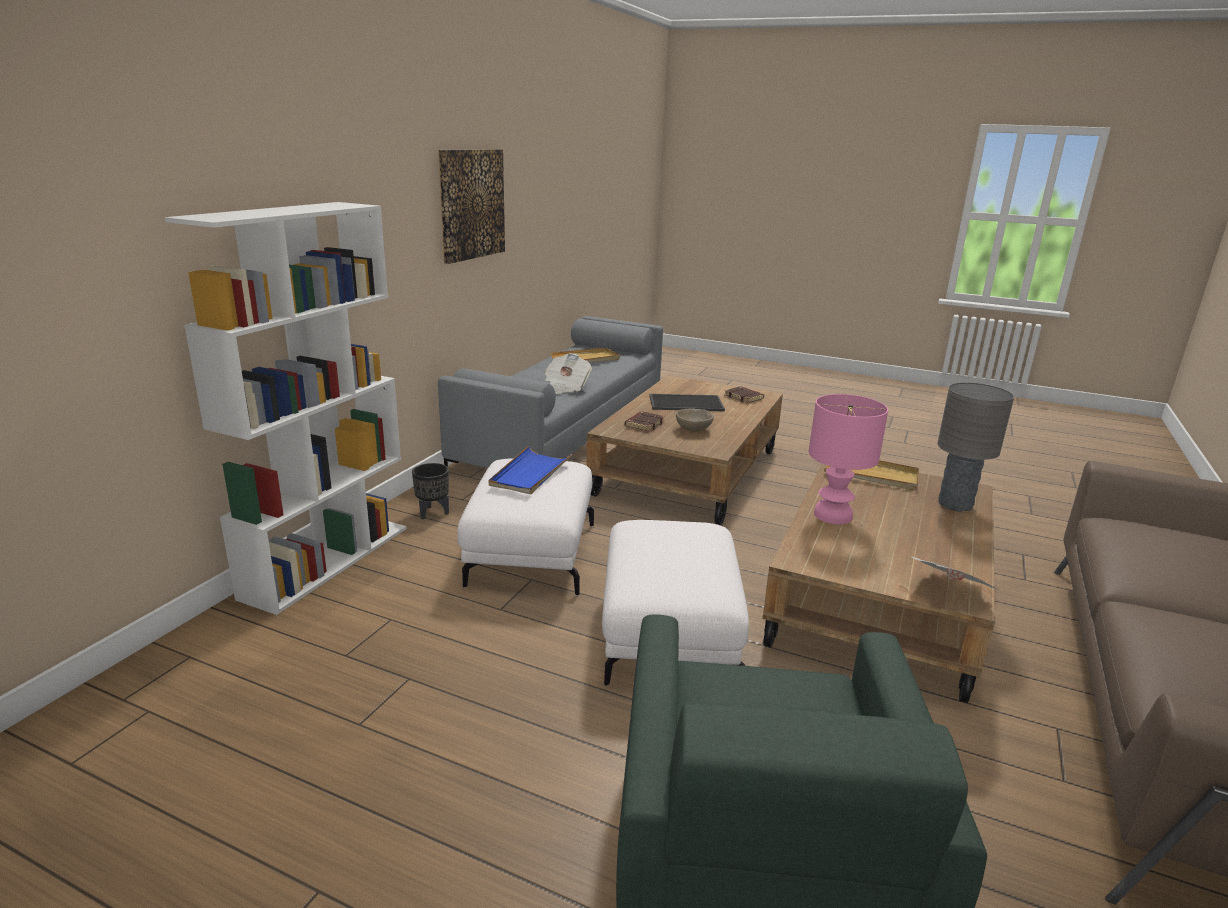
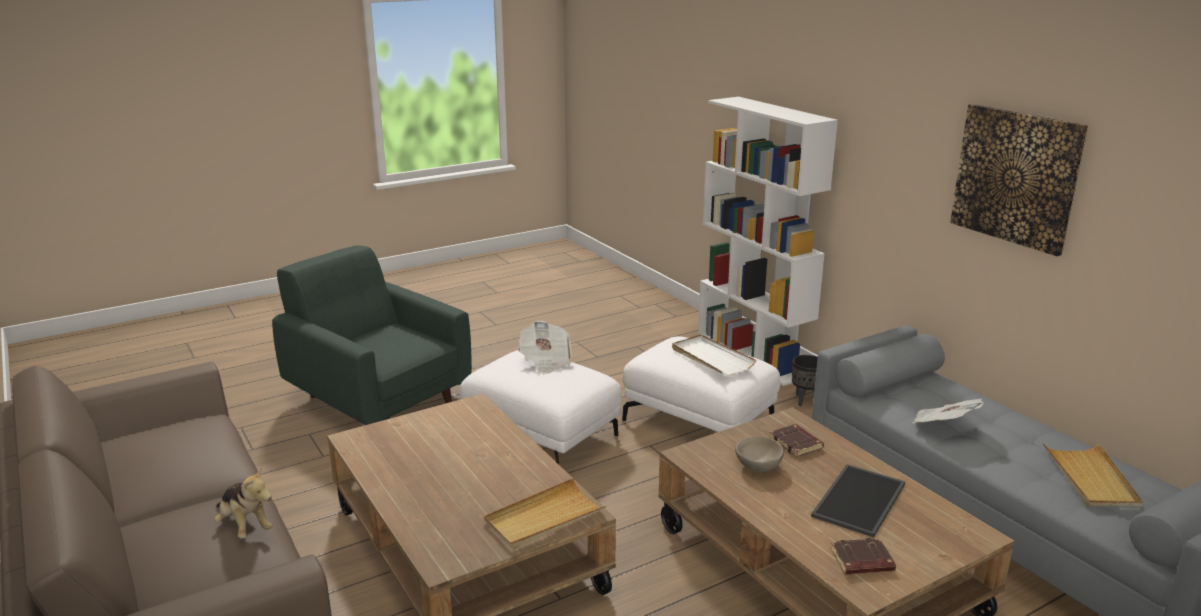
camera: 125 degrees right, 0 degrees up
(530, 473) = (711, 358): blue tray -> white tray
(834, 515) = (504, 450): pink table lamp -> none
(950, 592) = (367, 438): newspaper -> newspaper (545, 361)
(955, 504) = (436, 528): grey table lamp -> none
(1137, 550) = (245, 527): none -> plush toy

